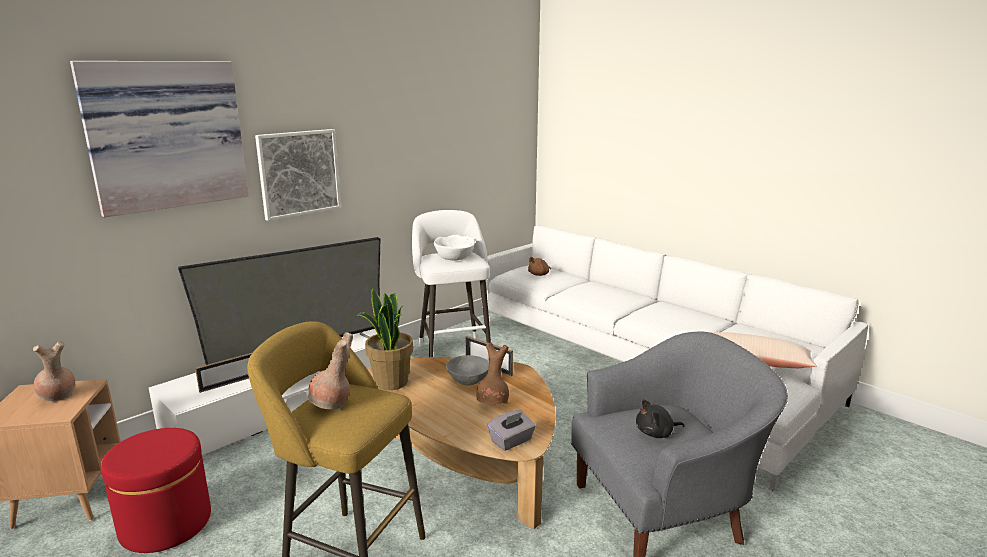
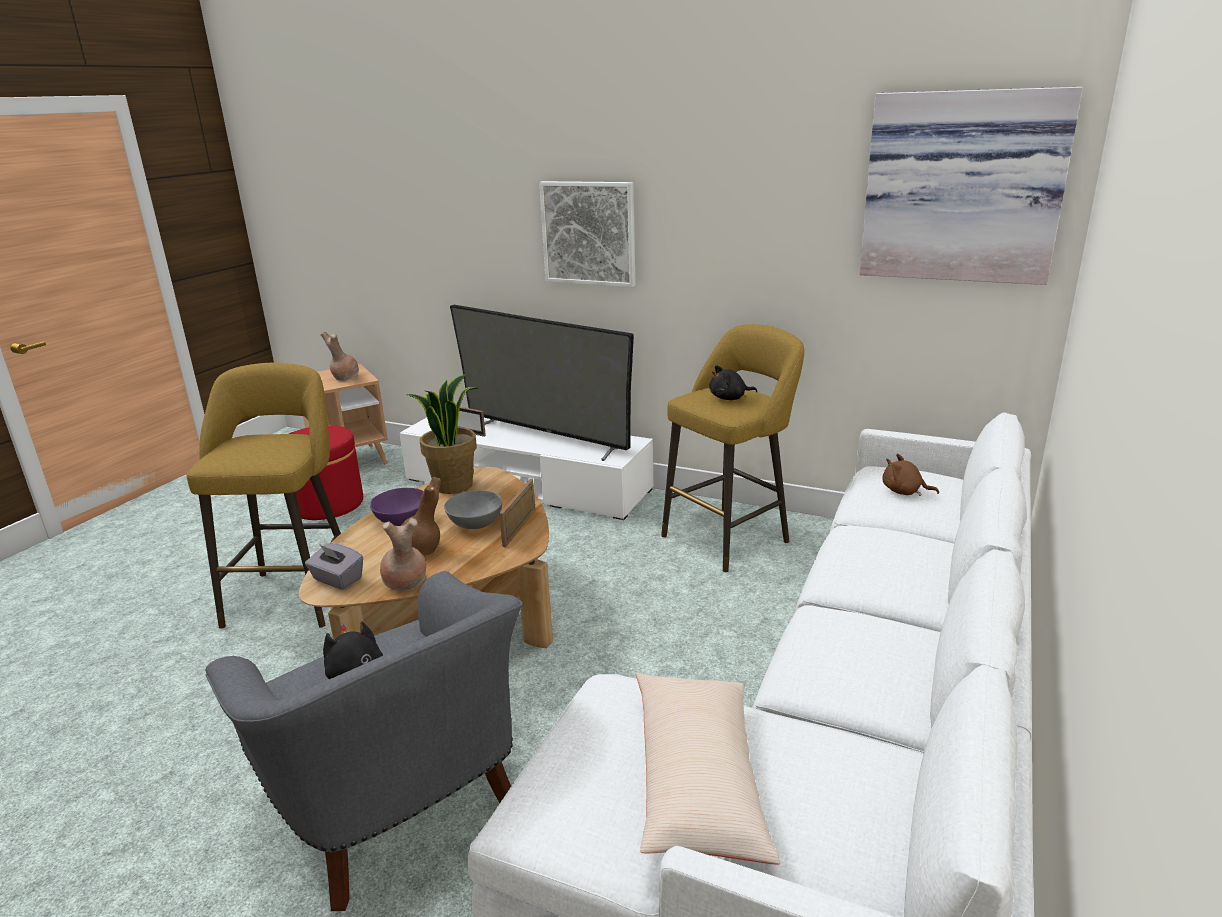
camera: 70 degrees right, 5 degrees up
(165, 135) = (462, 173): picture -> picture (962, 187)
(332, 405) = (259, 442): brown vase -> brown vase (405, 584)
(434, 408) = (402, 521): none -> purple bowl
(453, 352) = (730, 536): white stool -> yellow stool
(454, 257) = (730, 398): white bowl -> black plush toy

